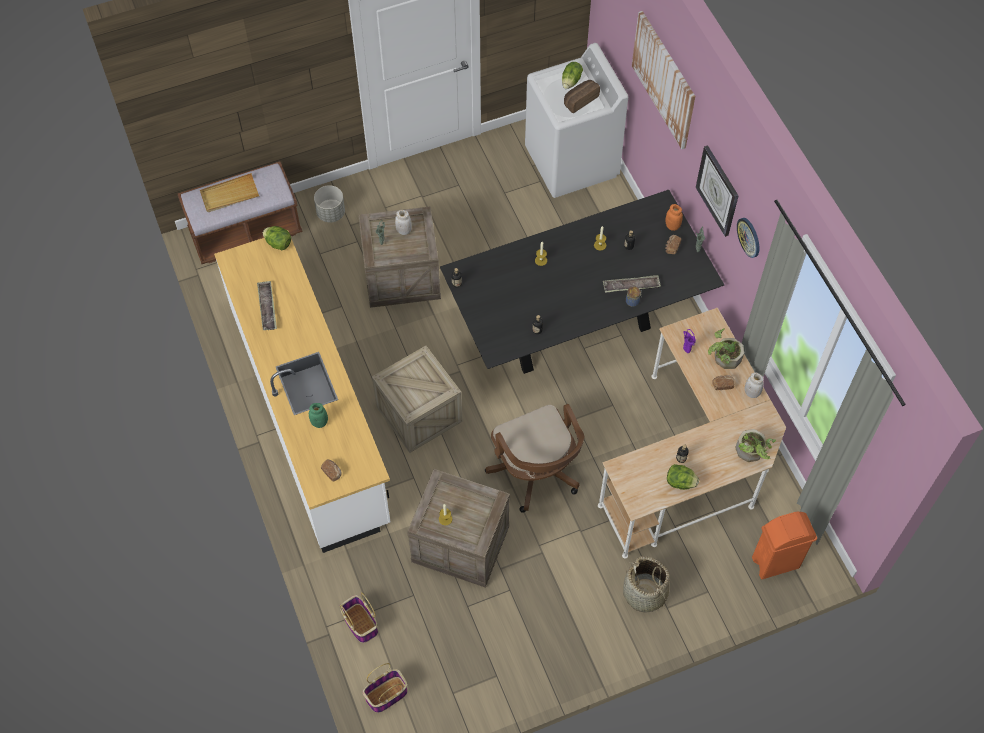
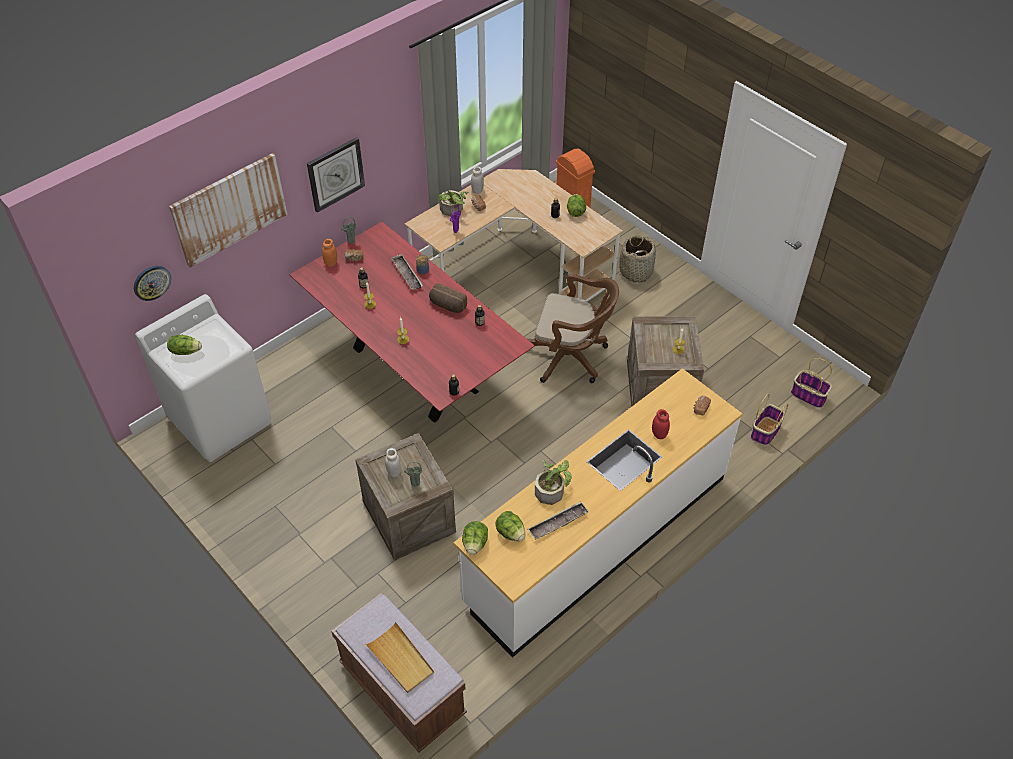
camera: 110 degrees left, 10 degrees down
(275, 271) = (510, 533): none -> lettuce
(319, 422) = (659, 434): green jar -> red jar
(331, 213) = (347, 612): grey planter -> none
(419, 414) = (554, 454): crate -> none
(536, 474) = (571, 357): brown office chair -> brown office chair turned 60 degrees clockwise
(576, 326) = (414, 368): black dining table -> red dining table
(580, 100) = (210, 338): bread -> bread (447, 306)
(749, 237) = (382, 144): wall clock -> wall clock (151, 282)
(751, 453) = (530, 181): potted plant -> potted plant (552, 490)

